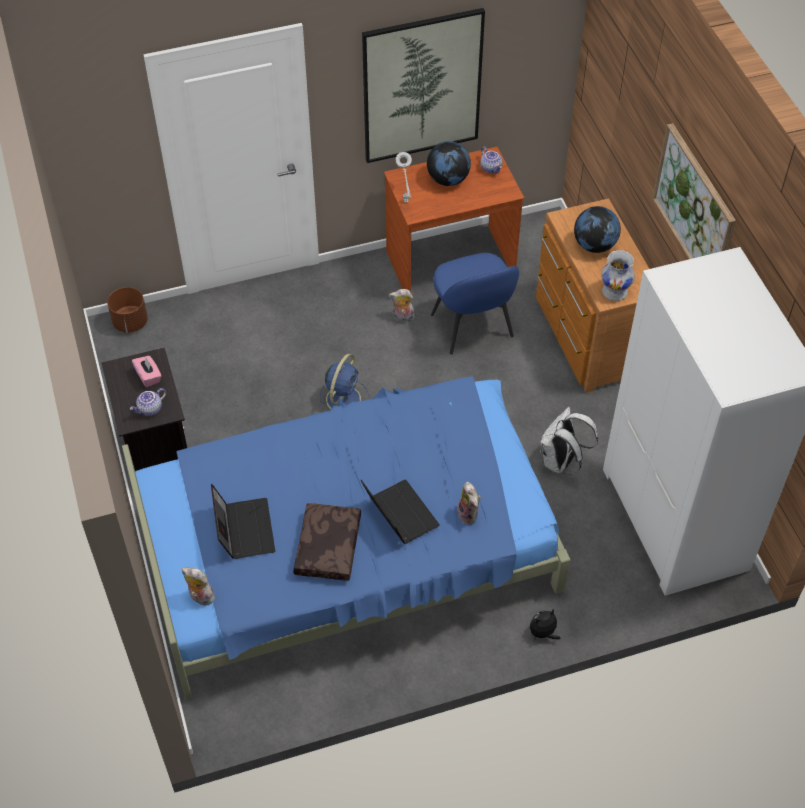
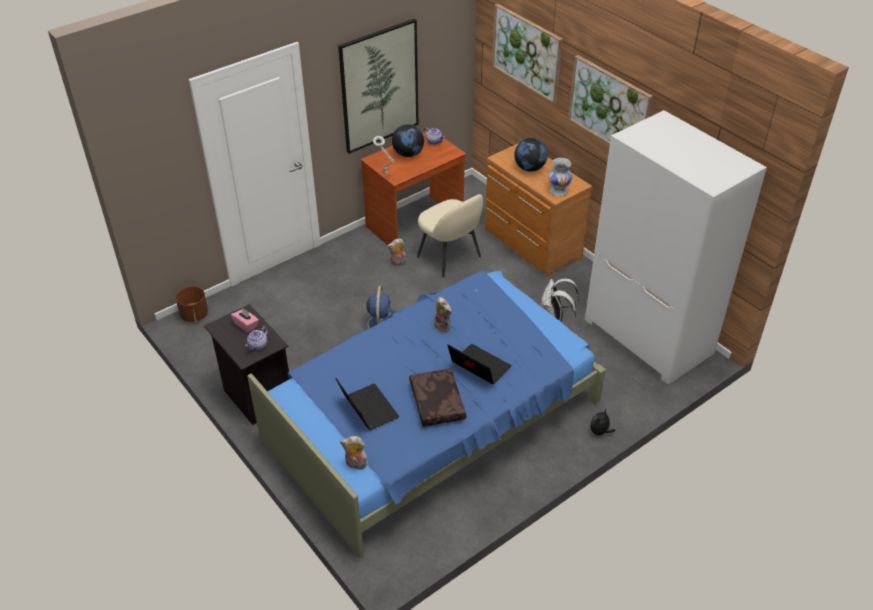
camera: 20 degrees left, 10 degrees down
(469, 514) = (528, 354): plush toy -> plush toy (443, 326)
(472, 327) = (450, 257): blue chair -> beige chair
(626, 89) = (527, 52): none -> picture

